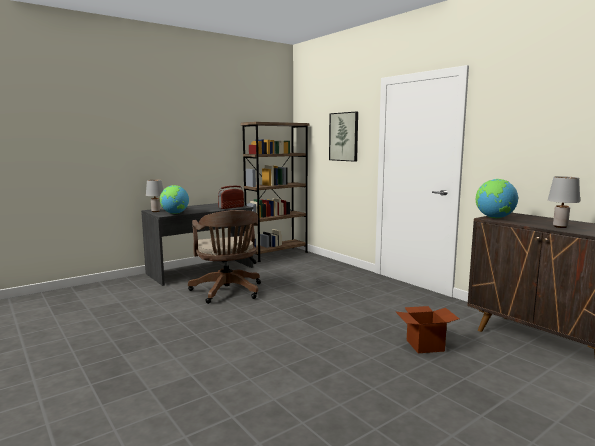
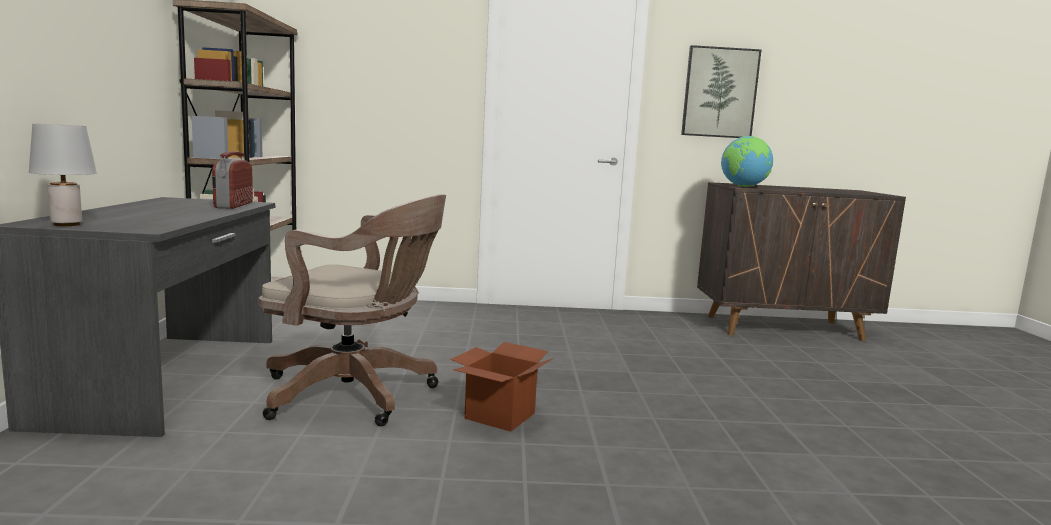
camera: 55 degrees left, 0 degrees up
(175, 213) = (161, 224): globe -> none
(344, 136) = (398, 65): picture -> picture (719, 93)
(425, 345) = (747, 365): cardboard box -> cardboard box (500, 416)
(560, 226) = (816, 190): grey table lamp -> none

